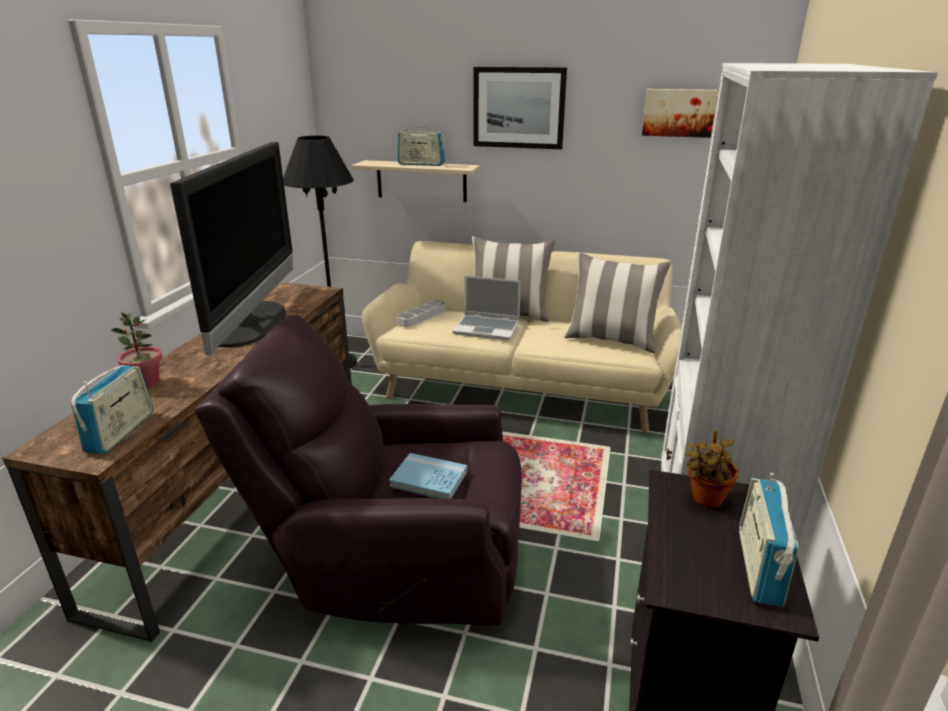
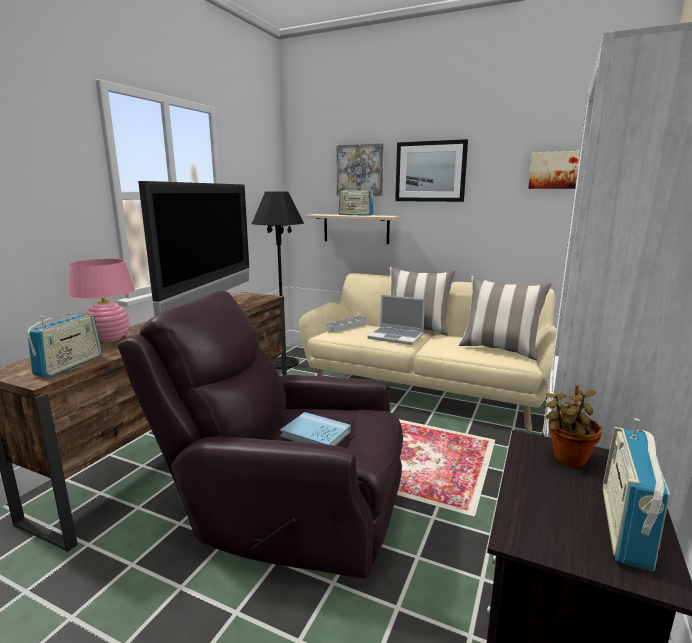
camera: 10 degrees right, 10 degrees down
(146, 383) = (109, 339): potted plant -> pink table lamp
(424, 102) = (360, 170): none -> picture

